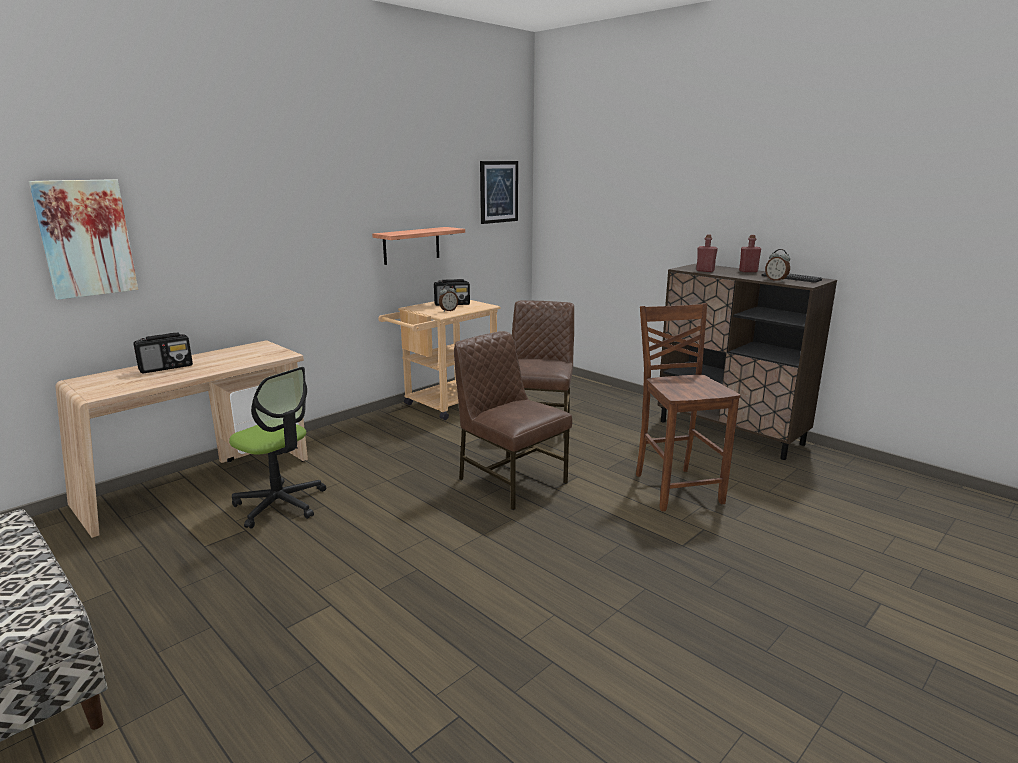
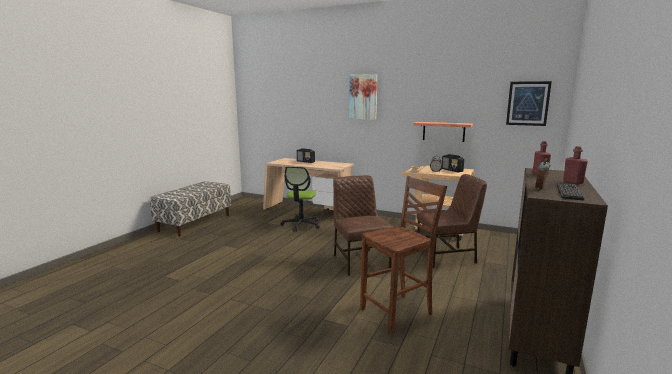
camera: 70 degrees right, 5 degrees down
(86, 238) = (298, 110): picture -> picture (363, 97)
(510, 481) = (360, 261): brown chair -> brown chair turned 45 degrees counterclockwise

